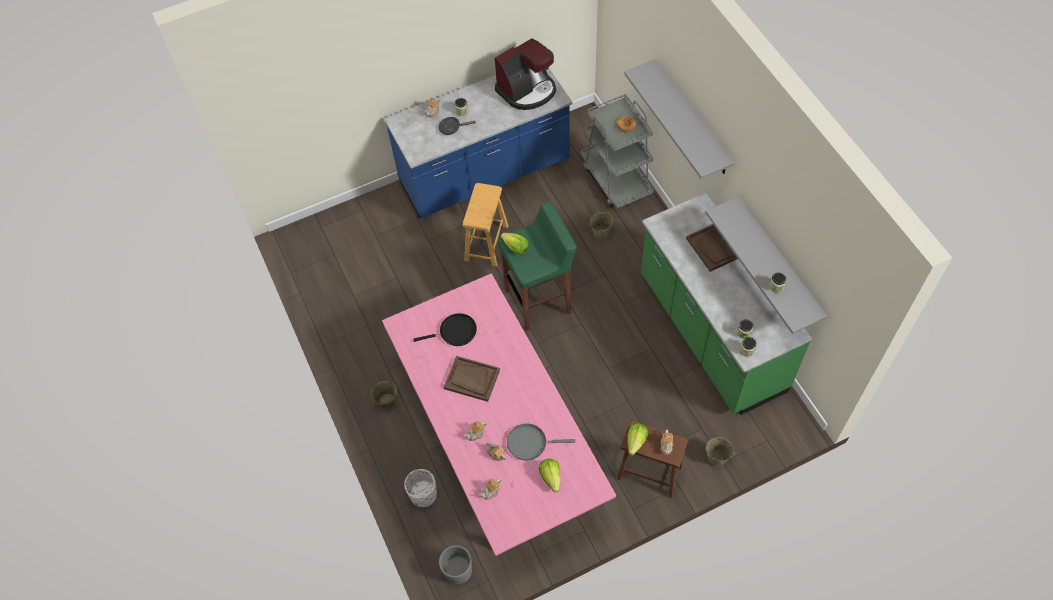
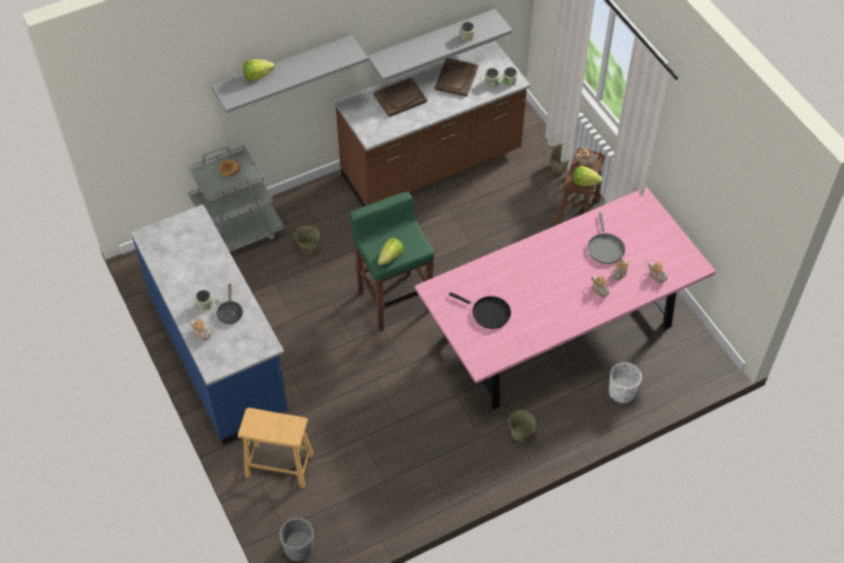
camera: 95 degrees left, 5 degrees down
(455, 332) = (488, 313): black frying pan -> black frying pan turned 135 degrees clockwise
(458, 570) = (693, 358): grey planter -> grey planter (299, 548)
(471, 379) = (542, 296): brown tray -> brown tray (456, 78)
(486, 243) = (317, 351): brown stool -> brown stool (279, 465)
(527, 90) = (181, 243): coffee machine -> none
(551, 477) = (636, 232): lettuce -> lettuce (257, 75)
(710, 334) = (432, 165): green counter -> brown counter

